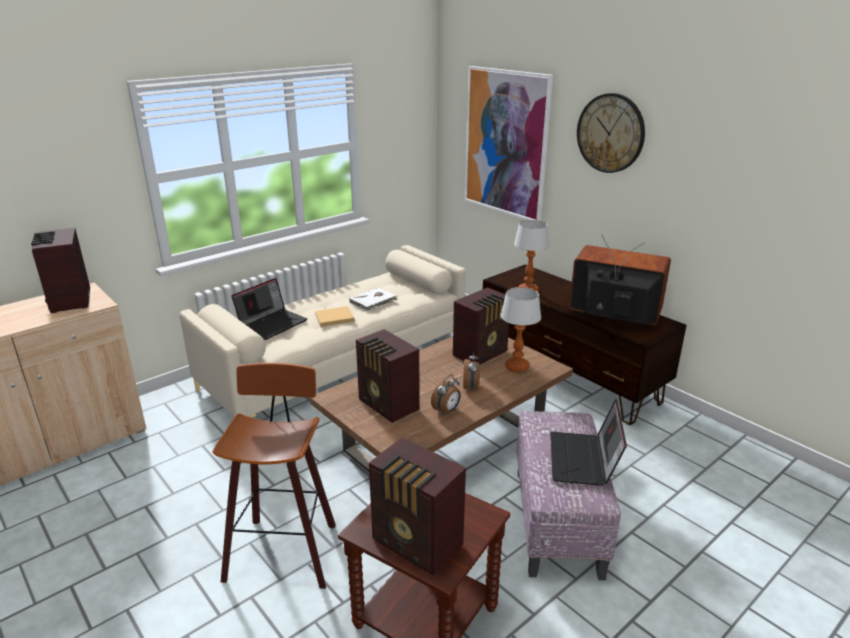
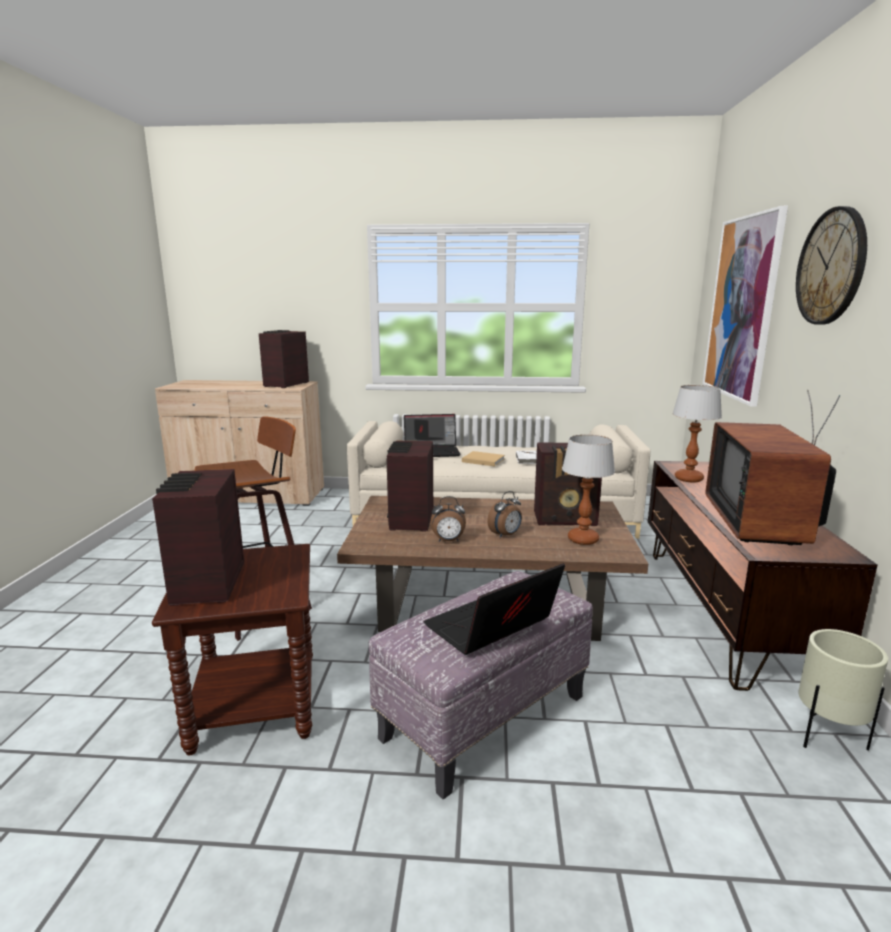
camera: 45 degrees right, 10 degrees down
(614, 317) = (763, 525): television -> television turned 150 degrees counterclockwise
(685, 428) = (827, 737): none -> beige planter

